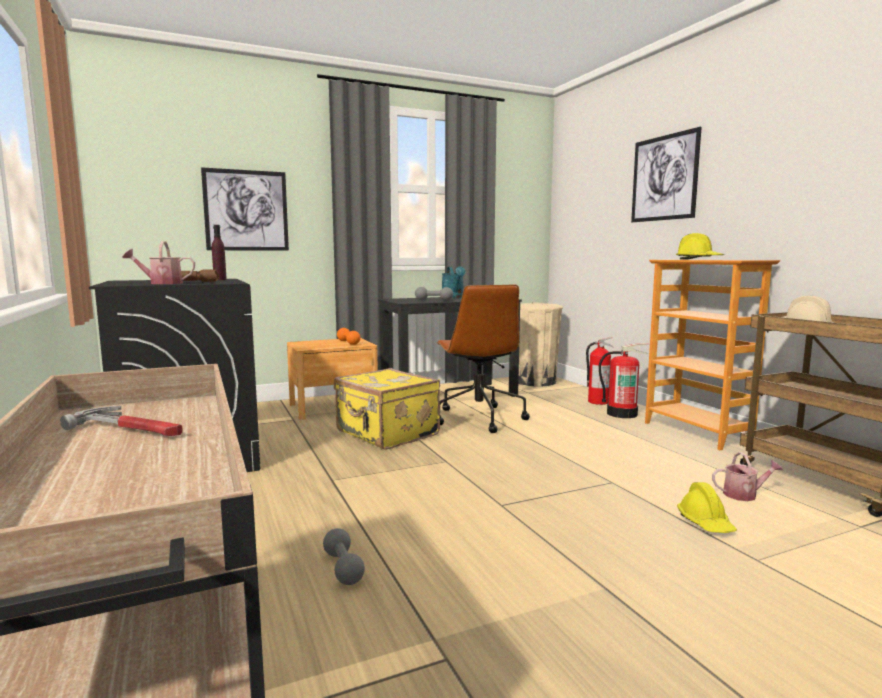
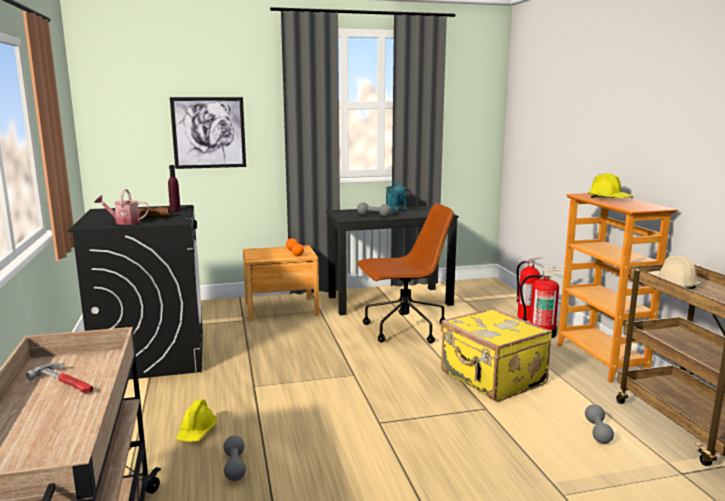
camera: 10 degrees right, 5 degrees up
(386, 434) = (315, 341): yellow suitcase -> yellow suitcase (492, 379)
(478, 418) = (403, 329): brown office chair -> brown office chair turned 105 degrees counterclockwise
(535, 381) = (479, 287): beige trash can -> none
(664, 178) = (595, 108): picture -> none
(706, 523) = (542, 456): yellow hard hat -> yellow hard hat (197, 432)
(744, 494) = (597, 432): watering can -> grey dumbbell

